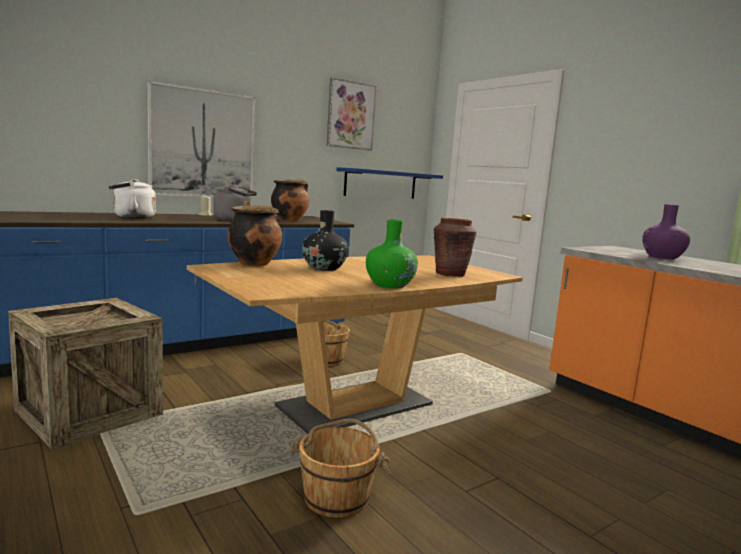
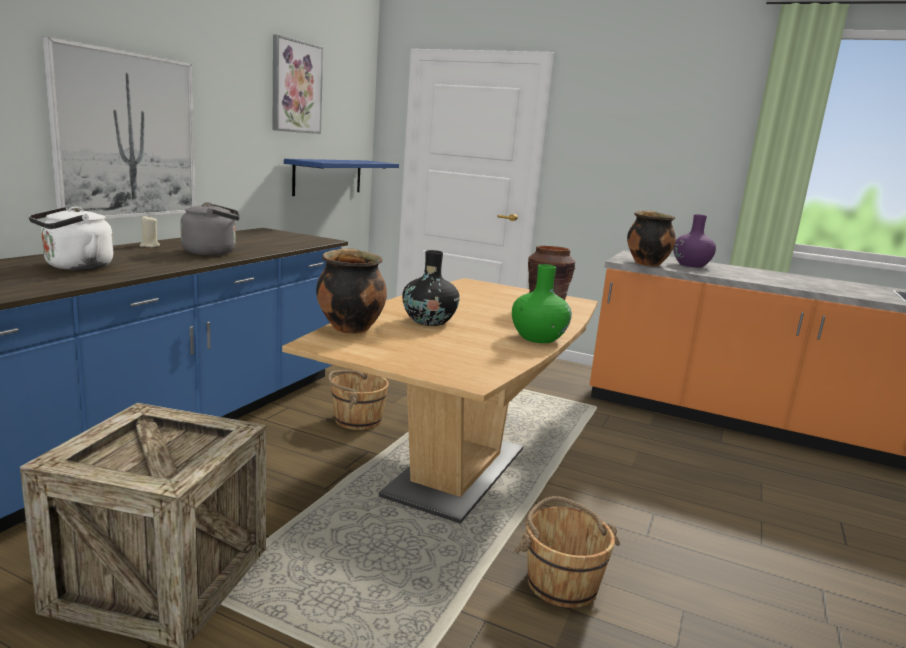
camera: 30 degrees left, 5 degrees up
(289, 221) = (274, 244): cooking pot -> cooking pot (646, 264)

